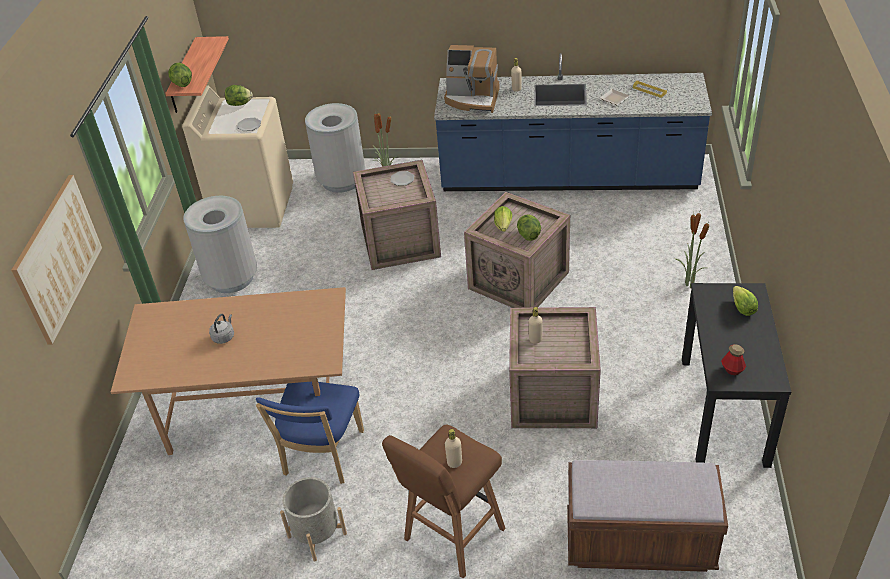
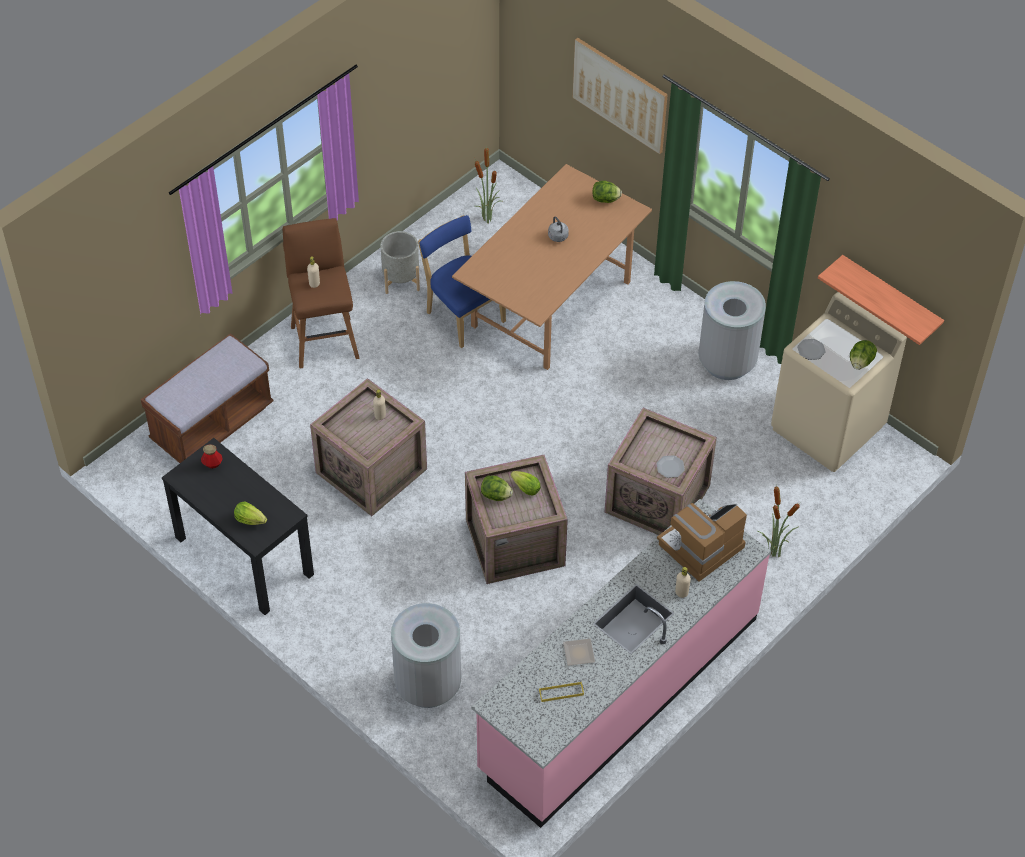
camera: 125 degrees right, 10 degrees up
(182, 84) = (848, 271): lettuce -> lettuce (605, 199)
(341, 180) = (805, 514): grey trash can -> grey trash can (428, 685)
(568, 177) = (619, 693): blue counter -> pink counter
(688, 284) = (379, 653): potted plant -> potted plant (487, 218)

